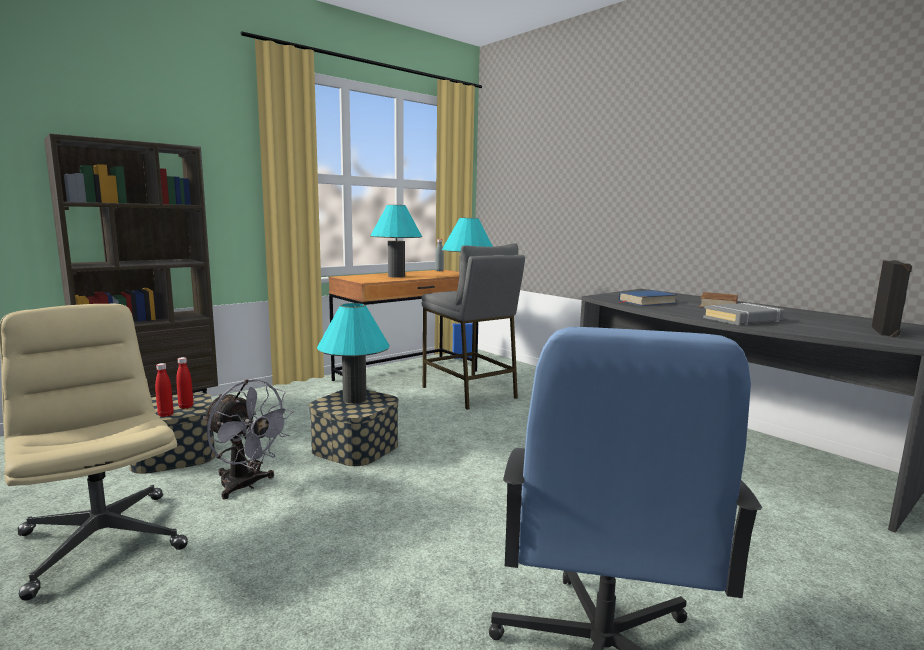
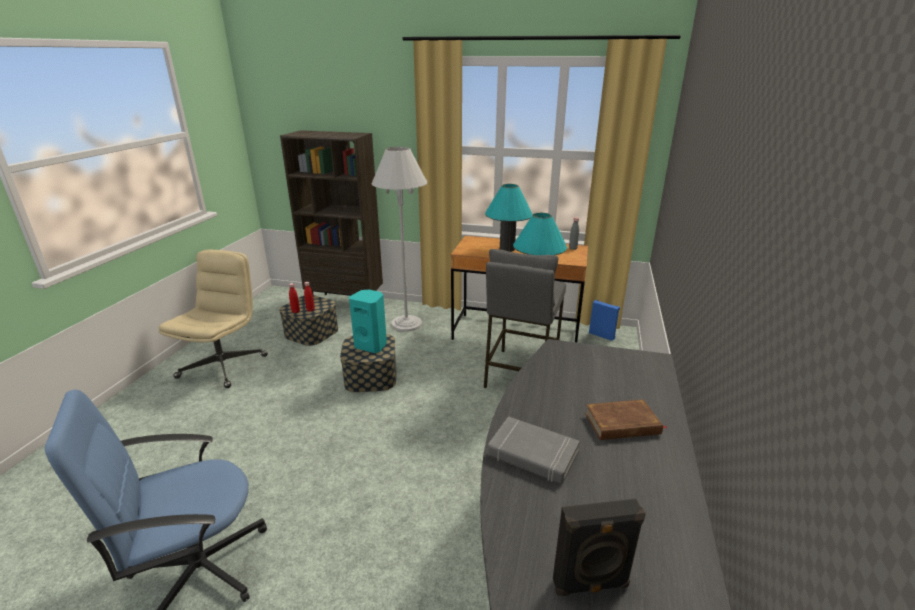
camera: 55 degrees right, 15 degrees up
(246, 485) = (295, 370): grey fan -> none
(287, 404) = (406, 324): none -> white floor lamp
(354, 399) = (371, 345): turquoise table lamp -> turquoise speaker
(647, 302) = (566, 377): blue book -> none

